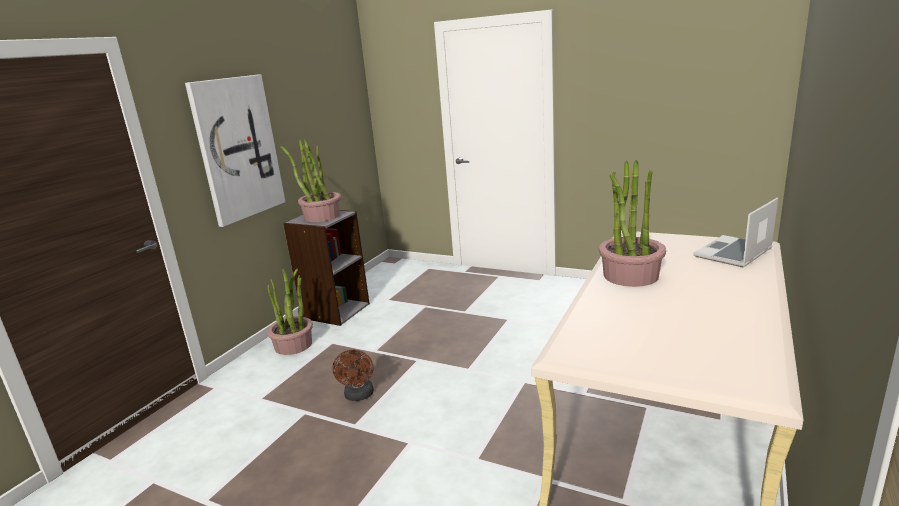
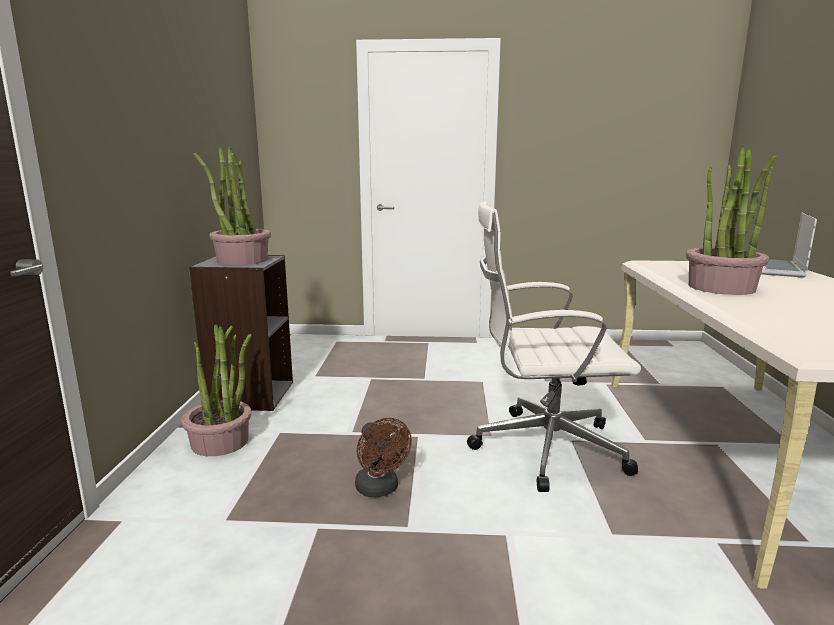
camera: 25 degrees left, 5 degrees down
(237, 148) = (139, 144): picture -> none
(497, 385) = (543, 448): none -> white office chair

